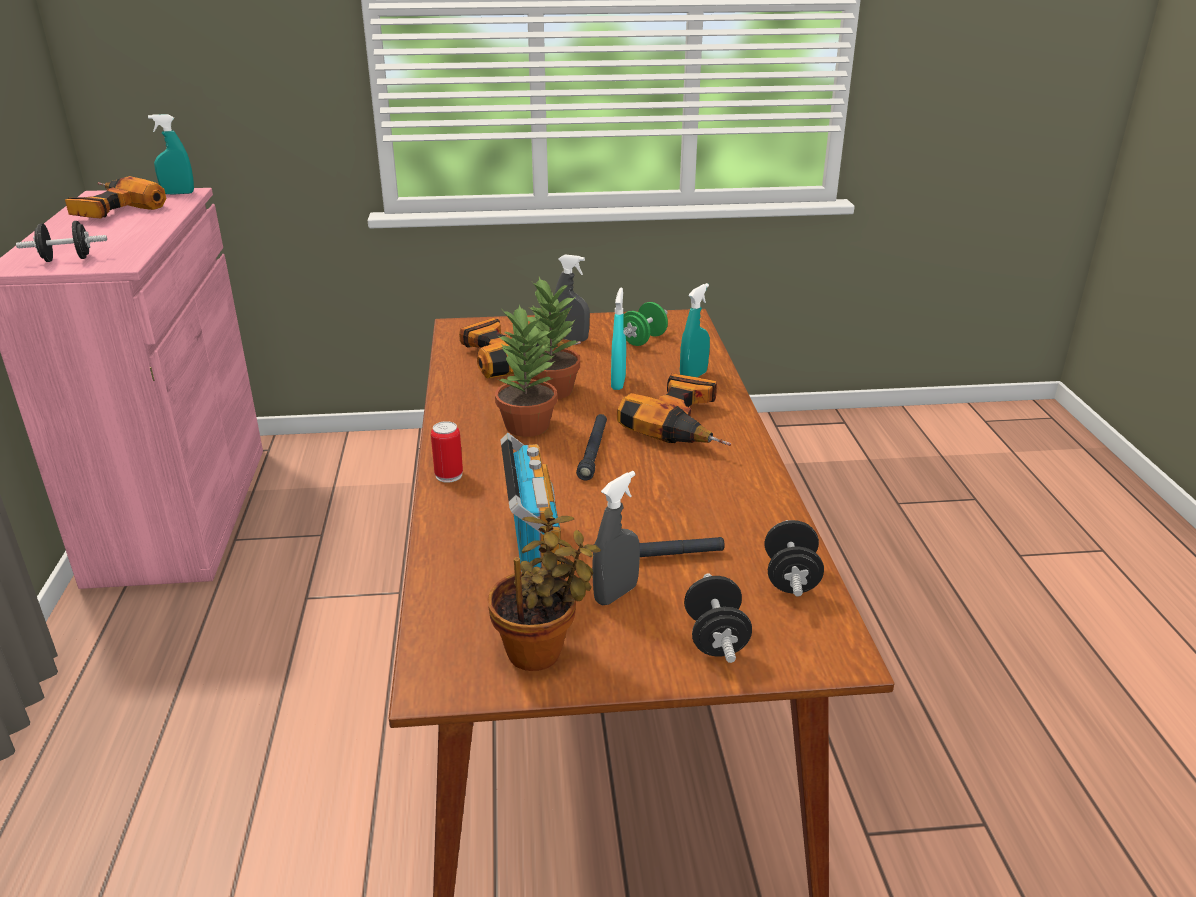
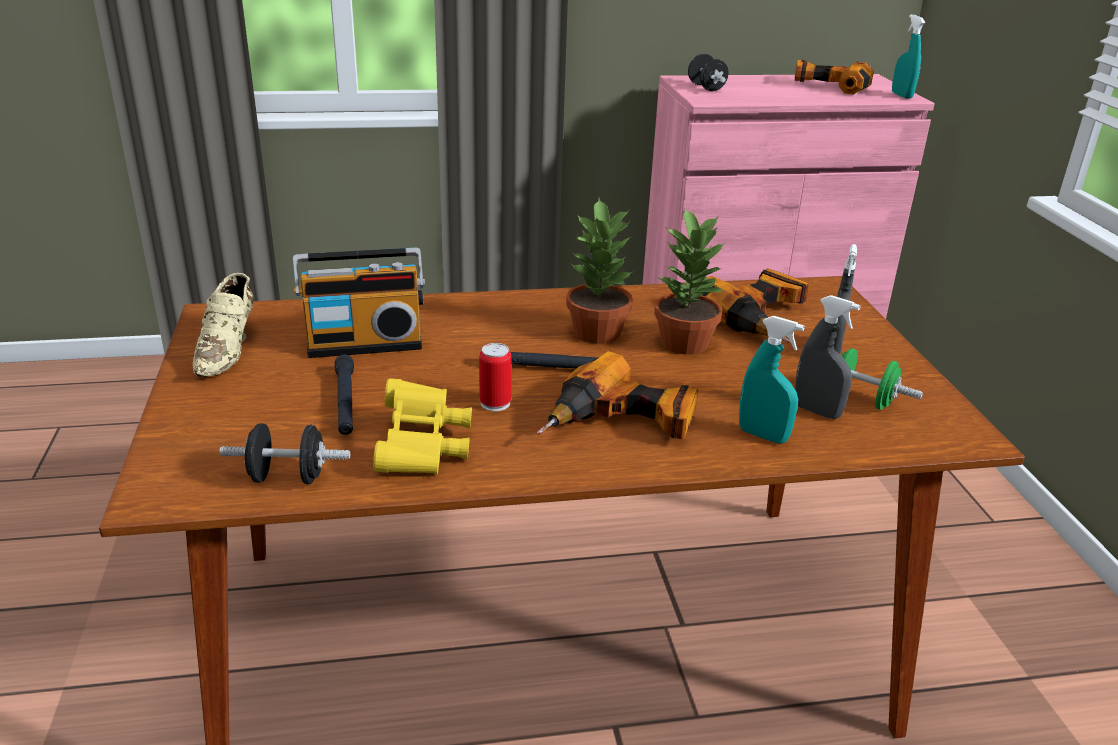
camera: 85 degrees right, 0 degrees up
(449, 475) = (496, 302): can -> can (495, 403)
(541, 651) = (229, 350): potted plant -> beige shoe
(616, 594) = (293, 381): grey spray bottle -> grey spray bottle (817, 411)
(618, 383) = (720, 382): turquoise spray bottle -> none
(715, 638) = (210, 428): black dumbbell -> none
(732, 511) = (423, 448): none -> yellow binoculars

